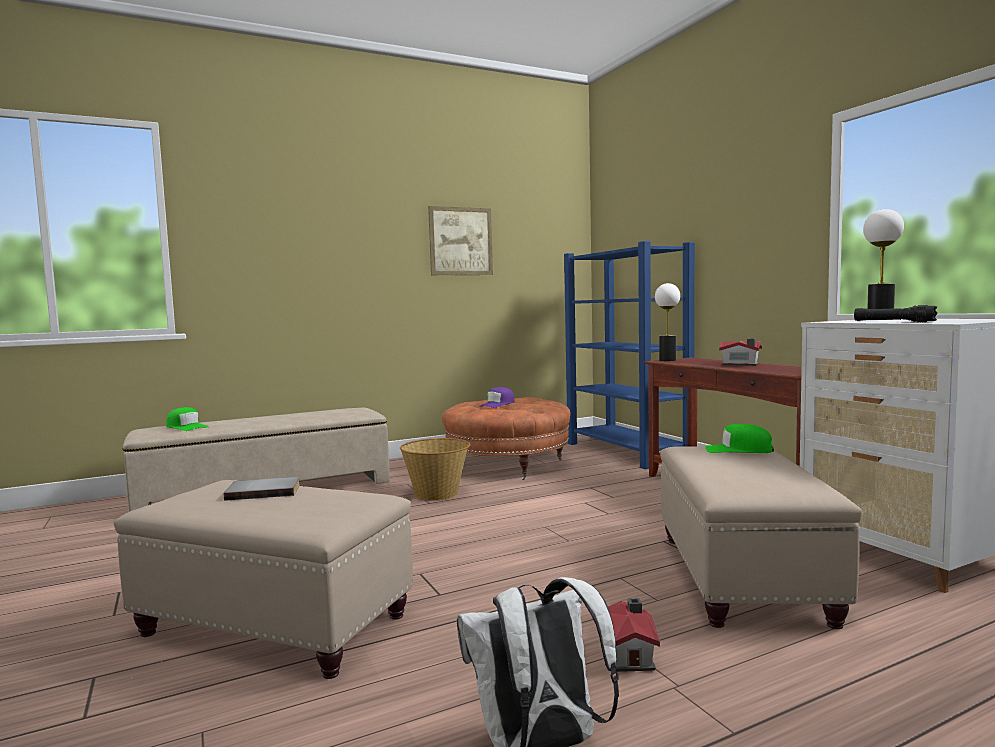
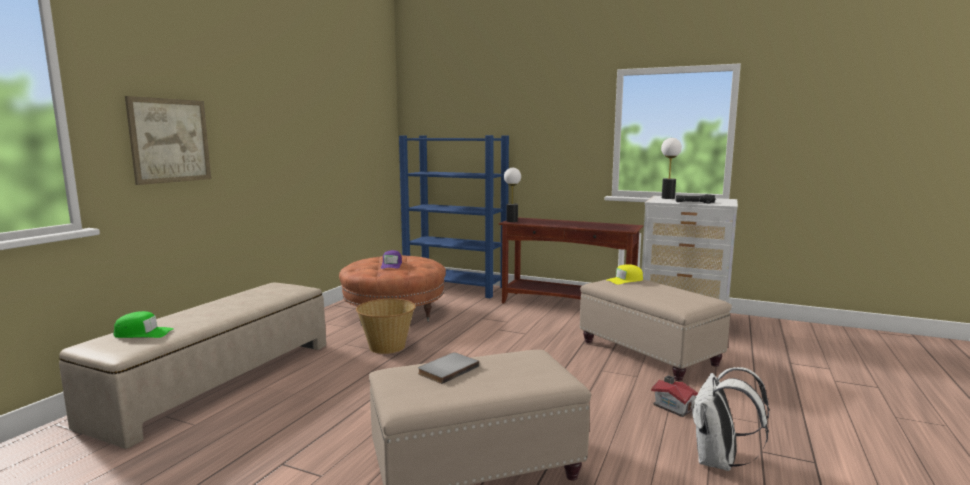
camera: 40 degrees left, 5 degrees up
(461, 241) = (321, 122): picture -> picture (170, 140)
(738, 450) = (625, 280): green cap -> yellow cap
(741, 364) = (568, 223): toy house -> none

